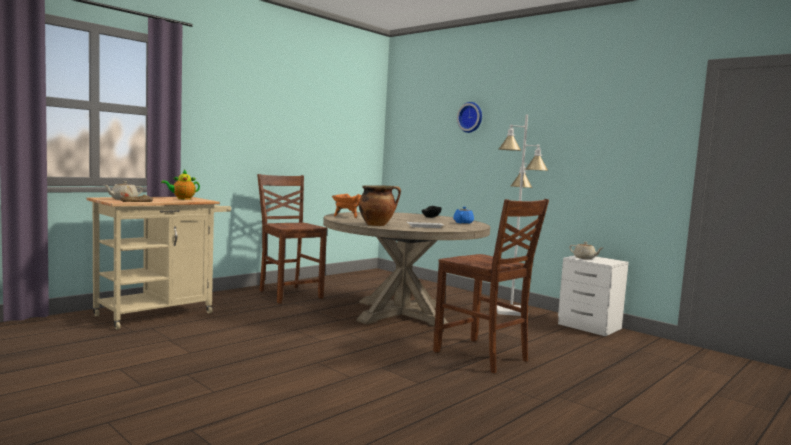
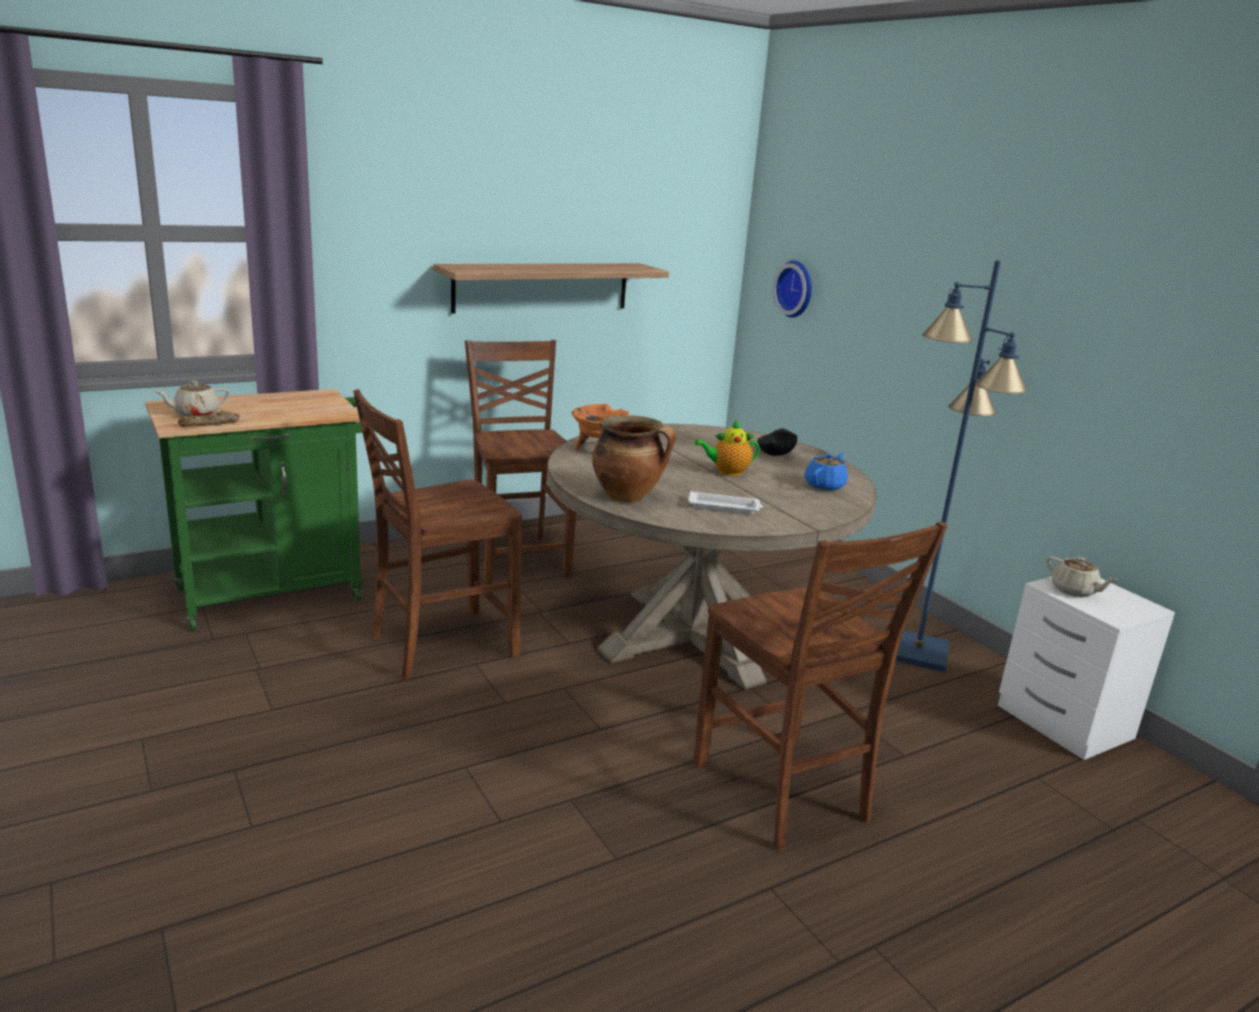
camera: 15 degrees right, 15 degrees up
(161, 313) = (282, 592): beige cart -> green cart
(182, 198) = (306, 404): teapot -> teapot (727, 472)
(270, 325) = (440, 645): none -> brown chair
(291, 151) = (542, 287): none -> shelf
(471, 117) = (904, 232): wall clock -> wall clock (796, 289)
(510, 311) = (916, 651): white floor lamp -> blue floor lamp

